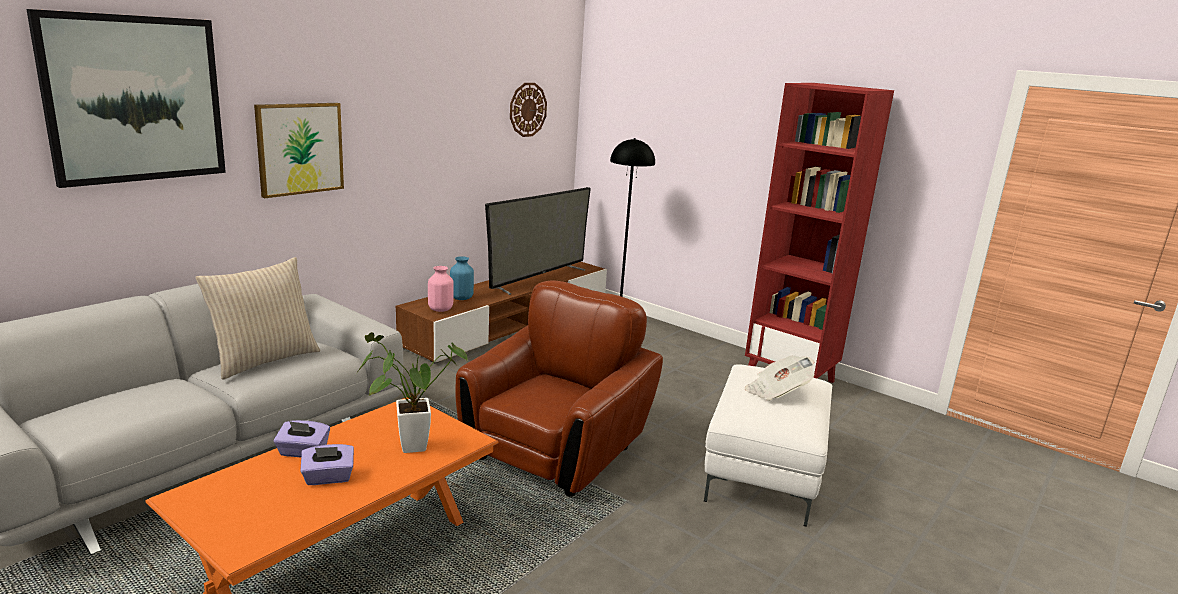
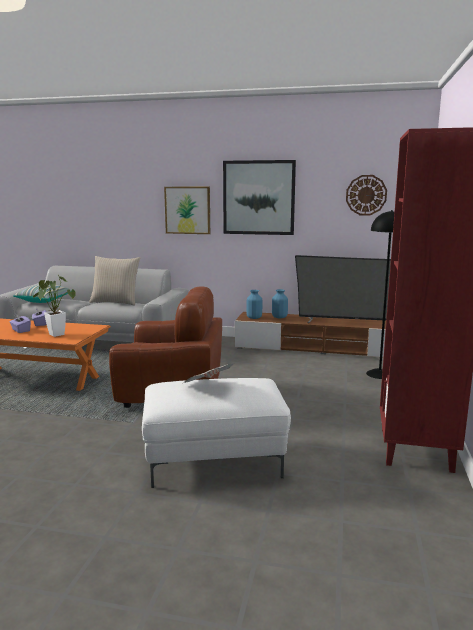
camera: 65 degrees right, 5 degrees down
(100, 418) = (44, 300): none -> pillow
(135, 99) = (115, 183): picture -> picture (258, 197)
(440, 309) = (254, 317): pink vase -> blue vase

